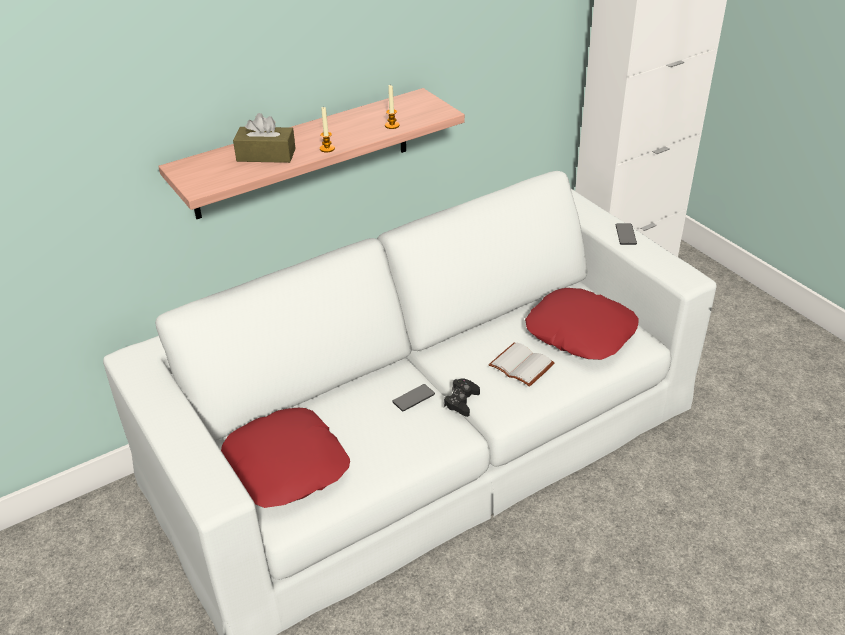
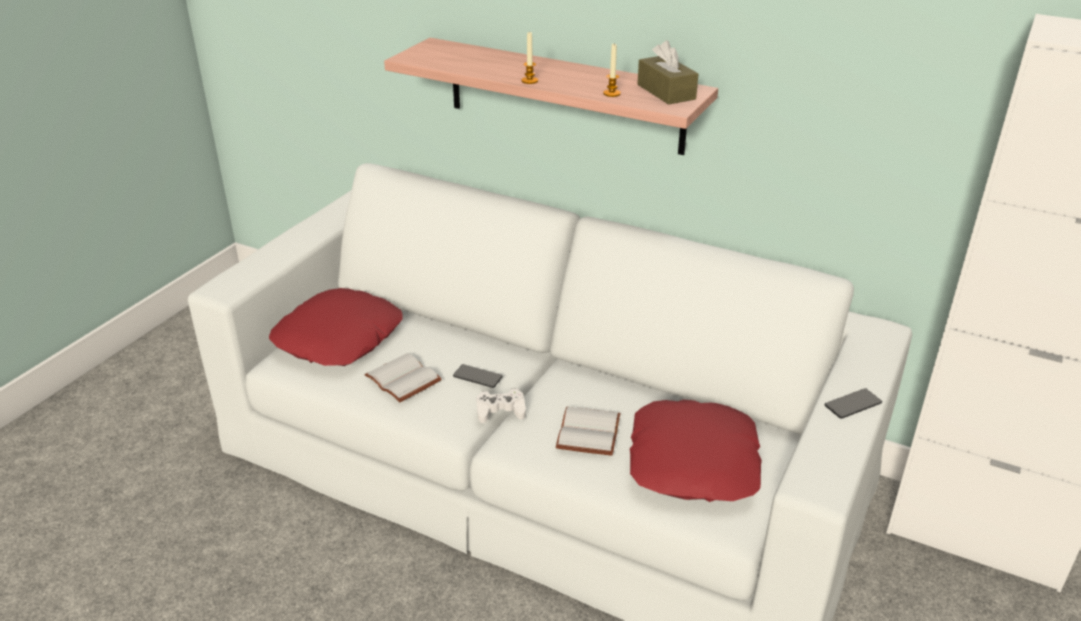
camera: 60 degrees right, 5 degrees down
(266, 155) = (489, 63): brown tissue box -> brown tissue box (666, 92)
(384, 439) = (405, 379): none -> white book
(461, 401) = (500, 410): black game controller -> white game controller

